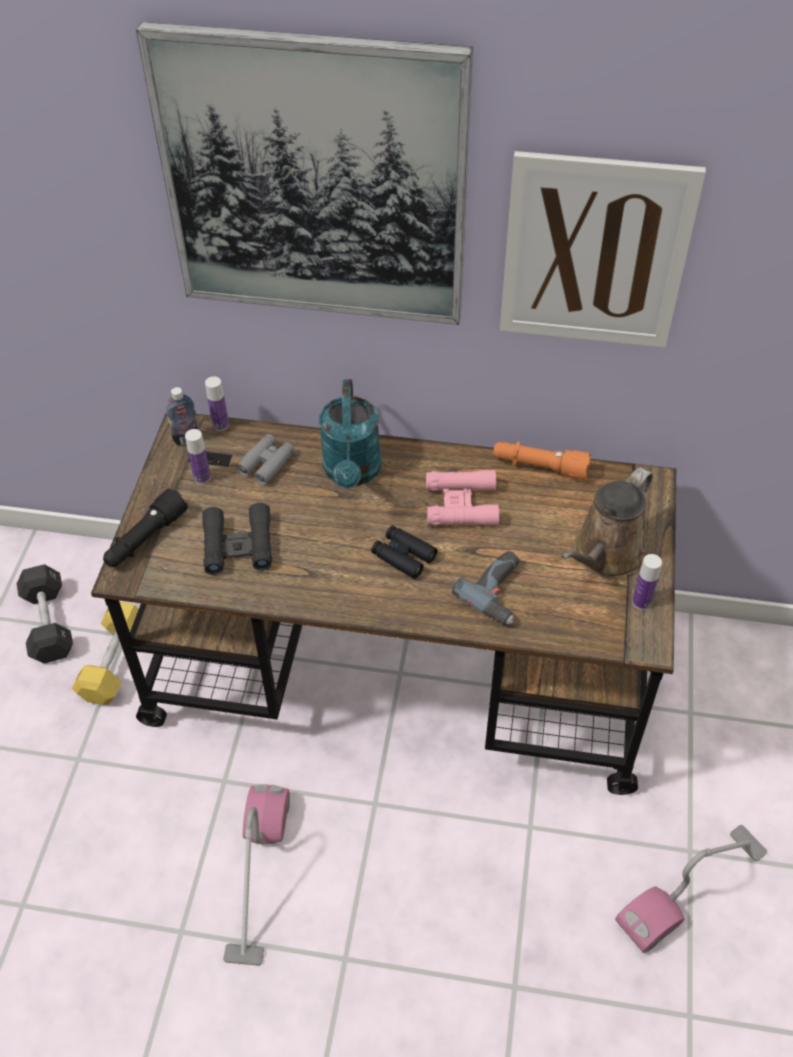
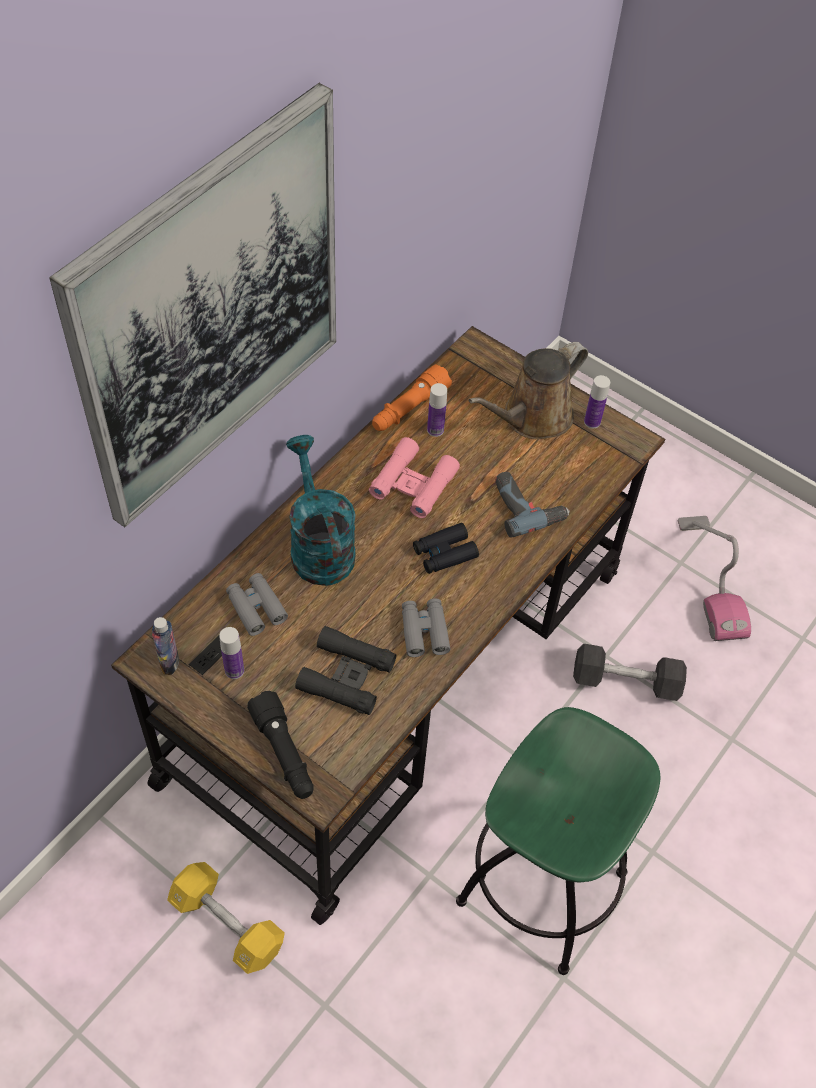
camera: 65 degrees left, 5 degrees up
(48, 624) = (129, 974): black dumbbell -> black dumbbell (625, 681)
(220, 425) = (172, 624): bottle -> bottle (435, 430)
(257, 875) = (541, 887): vacuum cleaner -> green stool
(313, 576) = (424, 631): none -> grey binoculars
(352, 473) = (318, 545): turquoise watering can -> turquoise watering can turned 135 degrees counterclockwise
(594, 253) = (407, 195): picture -> none
(606, 555) = (532, 418): brown watering can -> brown watering can turned 75 degrees clockwise

